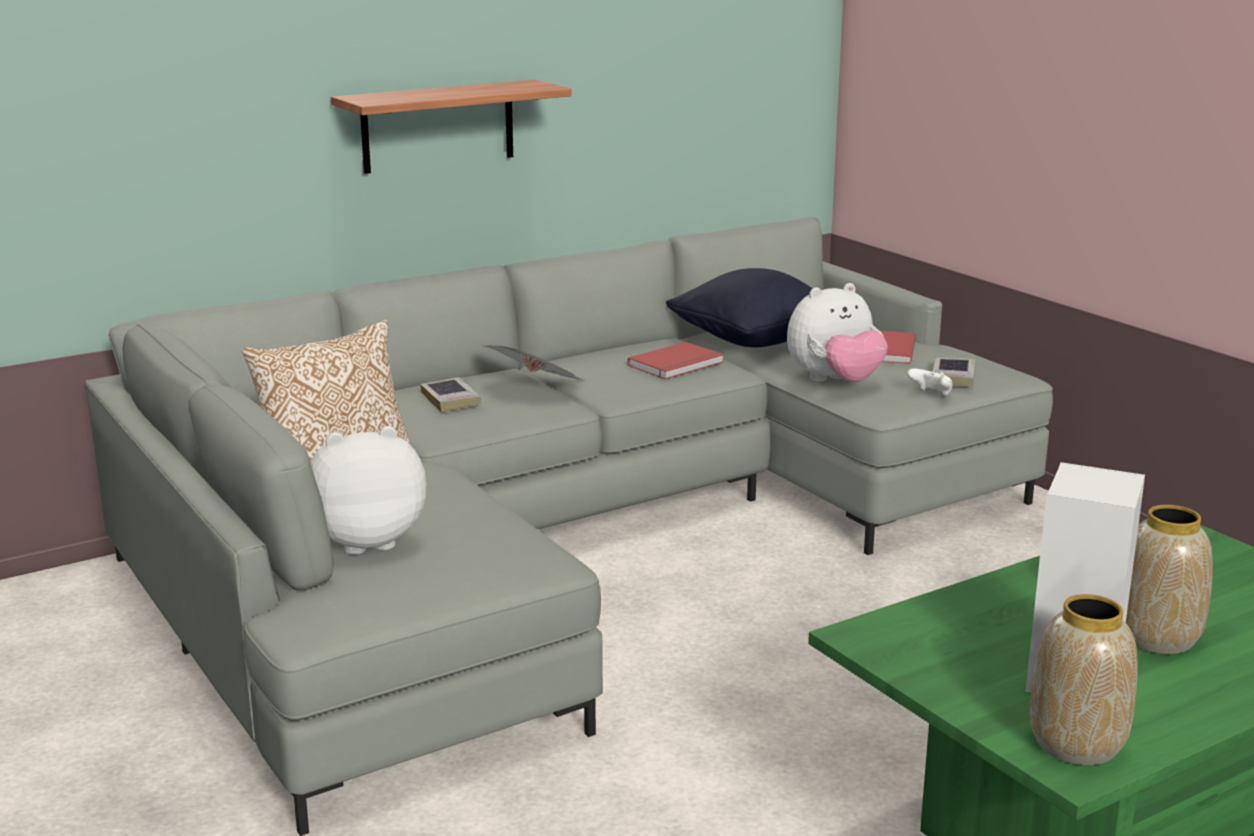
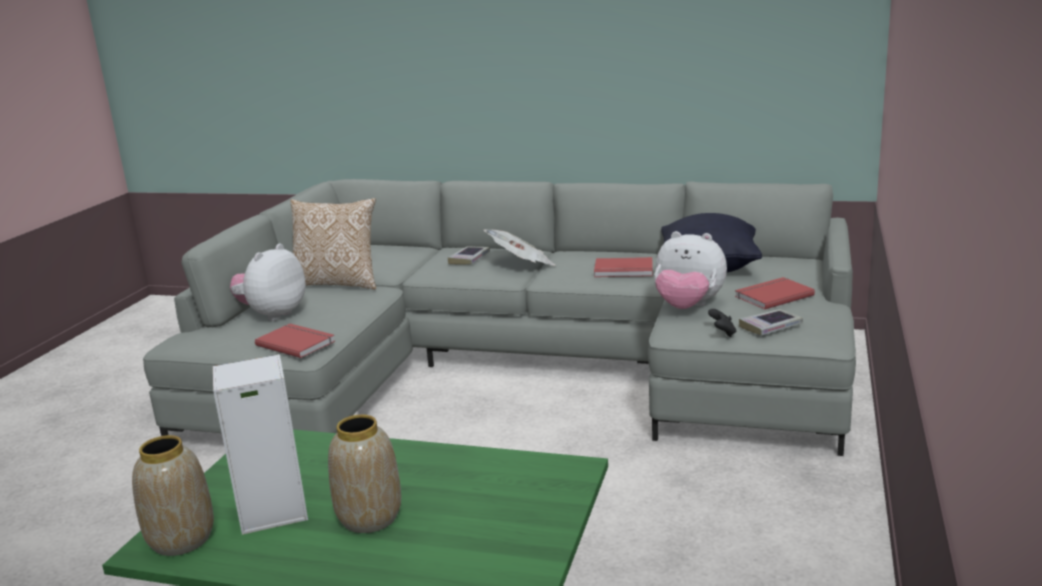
camera: 50 degrees right, 0 degrees up
(366, 541) = (272, 314): plush toy -> plush toy turned 90 degrees counterclockwise
(438, 126) = (527, 88): shelf -> none
(514, 556) = (297, 342): none -> red book
(931, 394) = (722, 333): white game controller -> black game controller

